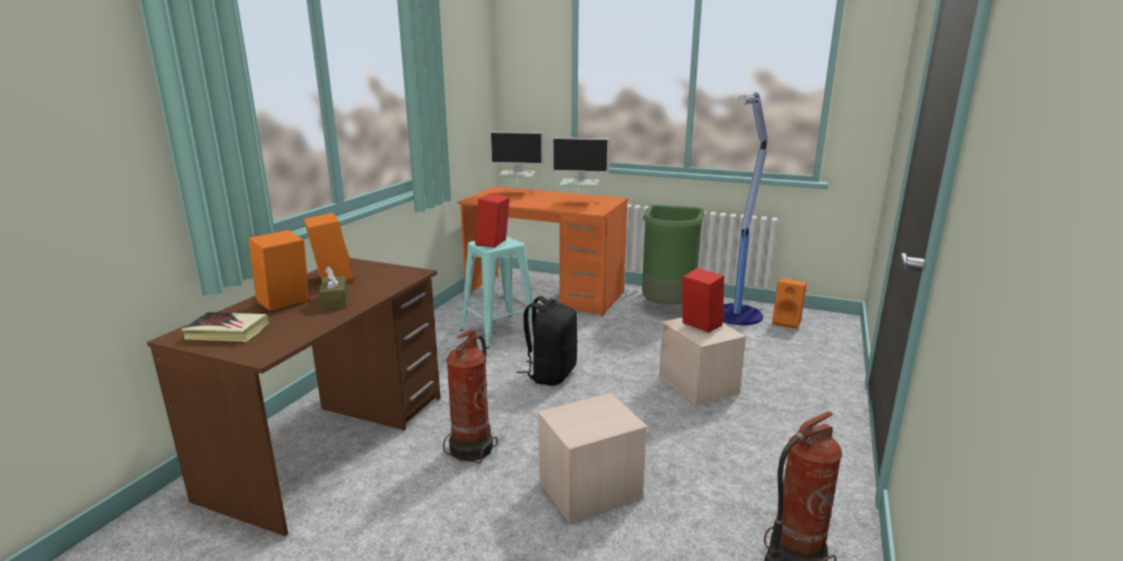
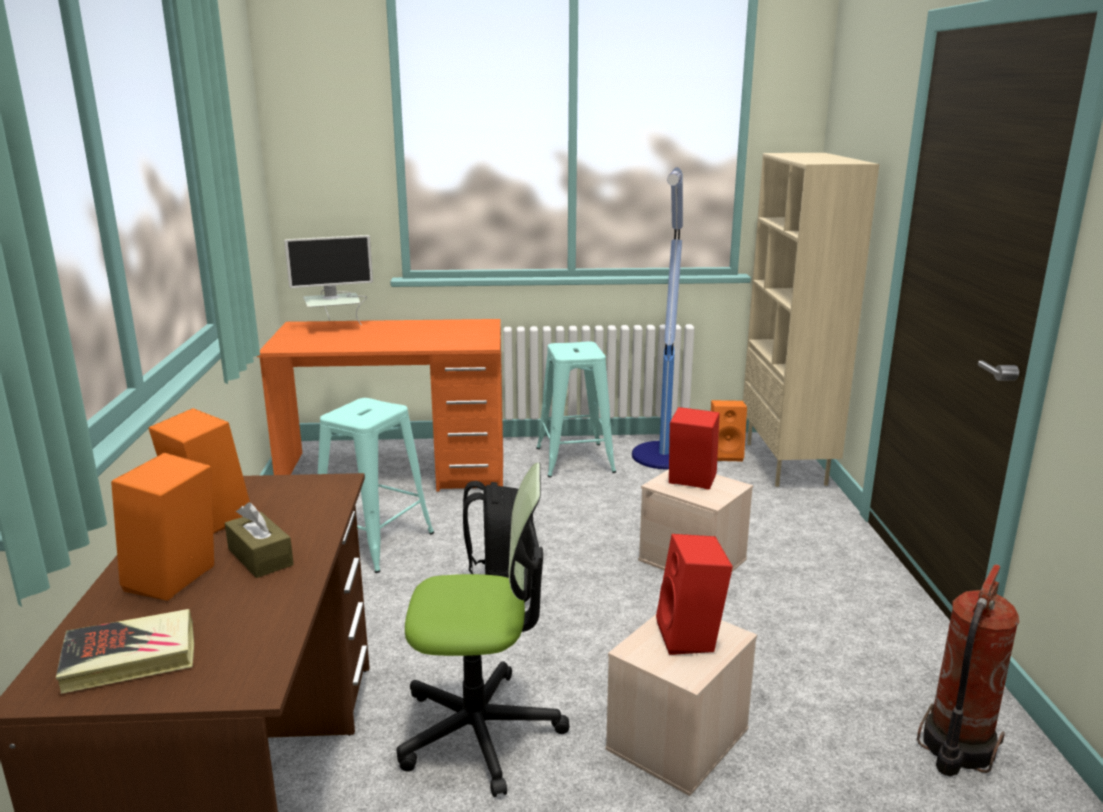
camera: 25 degrees left, 0 degrees up
(473, 448) = (480, 730): fire extinguisher -> office chair
(493, 243) = (363, 413): red speaker -> red speaker (692, 638)
(580, 202) = (444, 332): monitor -> none
(668, 306) = (575, 460): green trash can -> turquoise stool
(833, 337) = (787, 464): none -> beige bookcase

